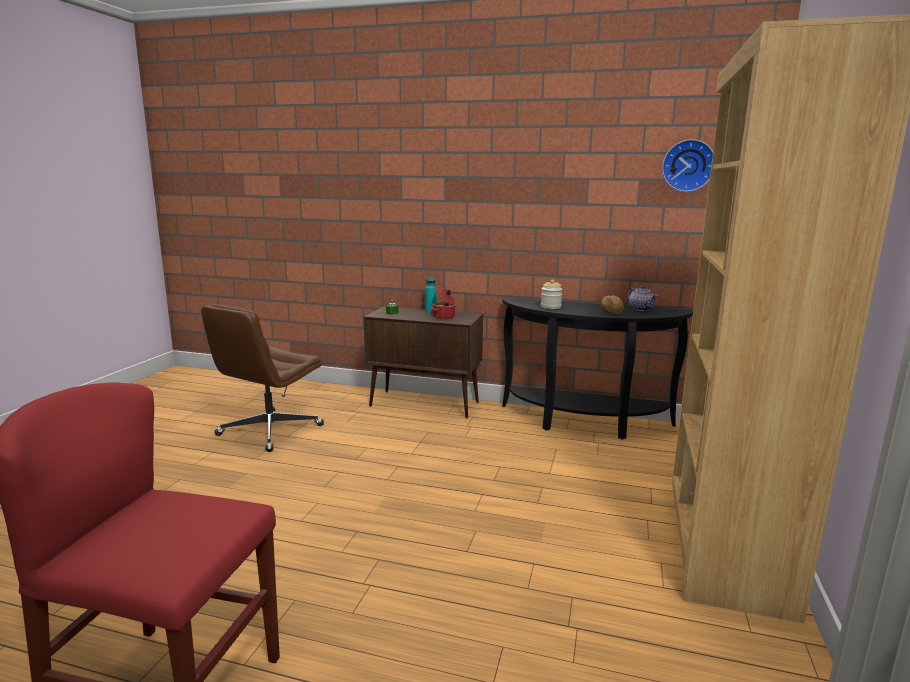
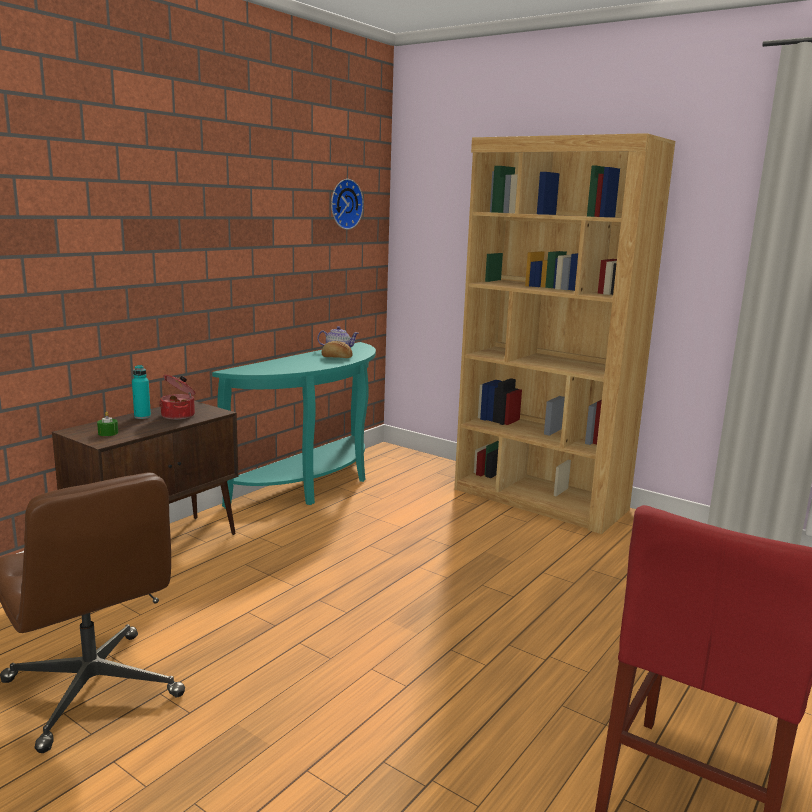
camera: 70 degrees left, 0 degrees up
(550, 307) = (290, 367): jar -> none
(584, 423) = (314, 485): black console table -> turquoise console table

